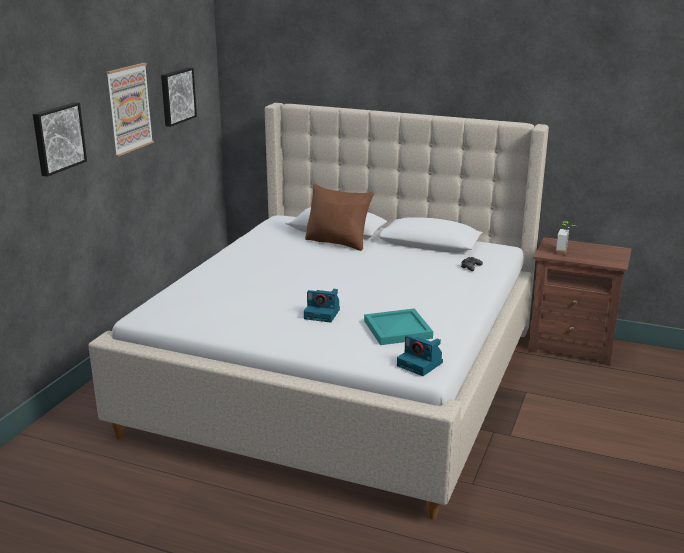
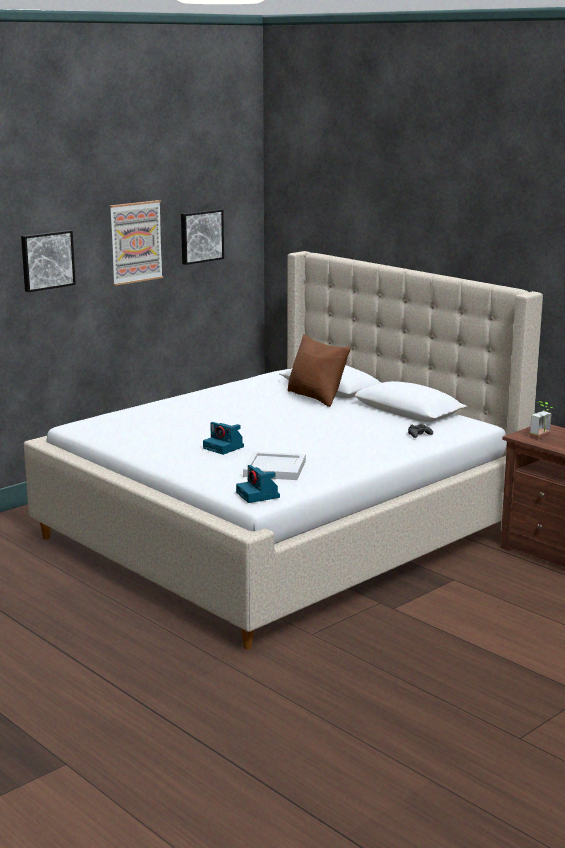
camera: 25 degrees right, 5 degrees down
(396, 329) = (274, 468): turquoise tray -> white tray

